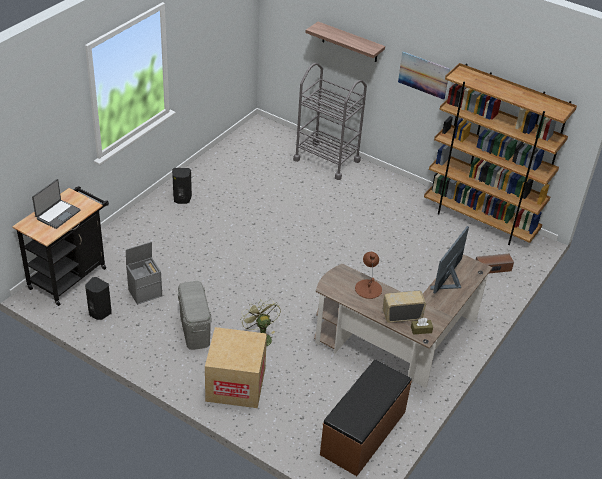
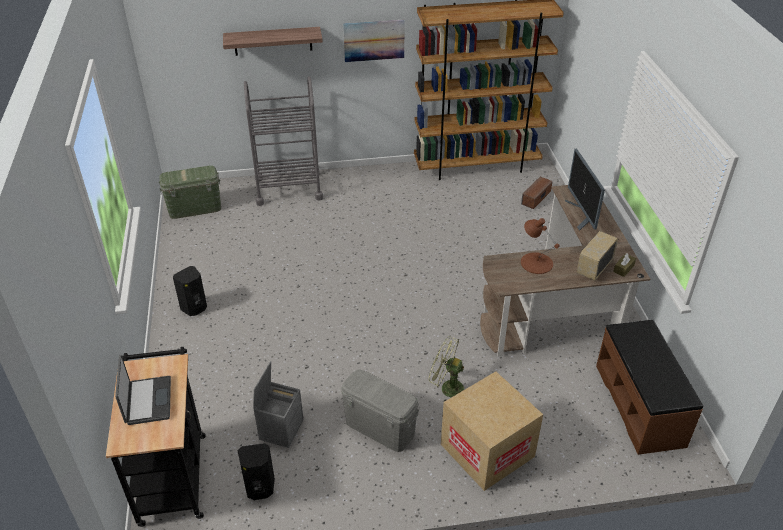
camera: 40 degrees left, 0 degrees up
(254, 140) = (194, 208): none -> green storage box

